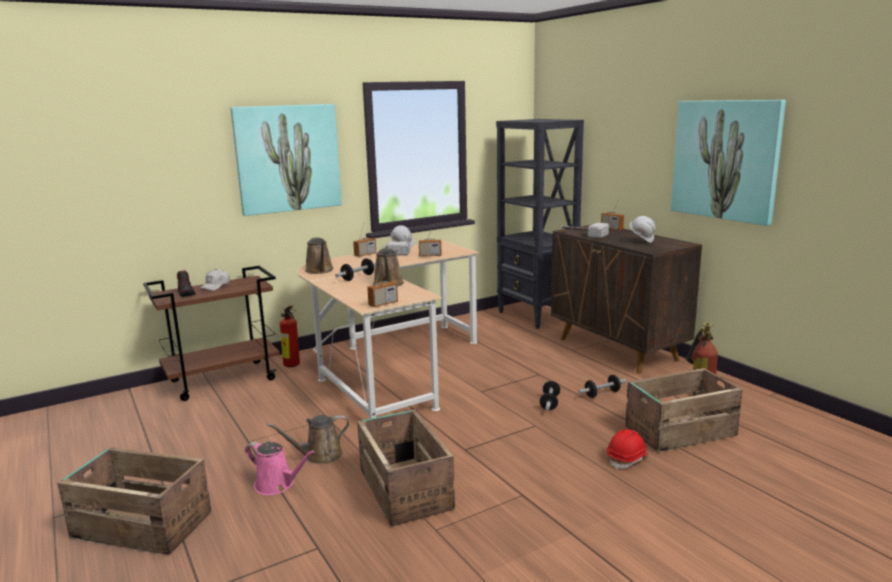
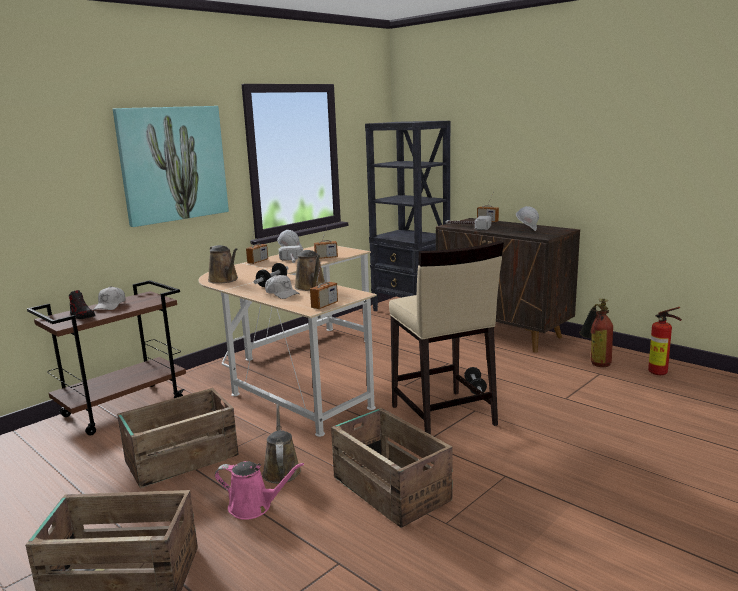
camera: 15 degrees left, 0 degrees up
(292, 366) = (194, 384): fire extinguisher -> fire extinguisher (660, 373)
(319, 456) = (281, 470): brown watering can -> brown watering can turned 120 degrees clockwise
(356, 289) = (282, 293): none -> white cap
(499, 426) = (442, 416): none -> beige stool
(602, 394) = (515, 374): dumbbell -> none
(627, 459) = (576, 429): red hard hat -> none
(678, 431) = (601, 398): crate -> crate (180, 459)
(725, 160) = (600, 151): picture -> none

